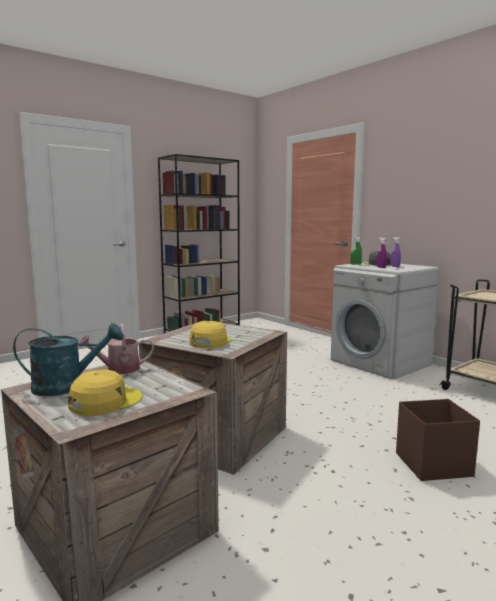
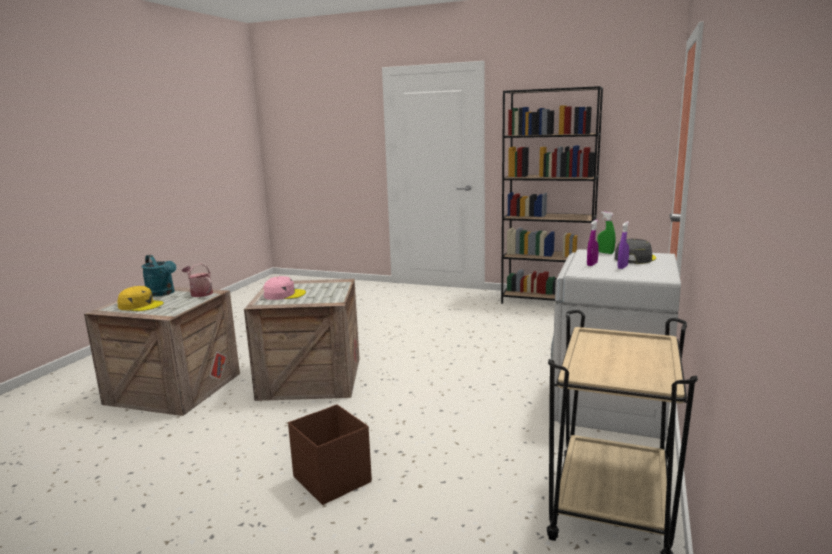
camera: 60 degrees right, 5 degrees up
(210, 342) = (284, 294): yellow cap -> pink cap

